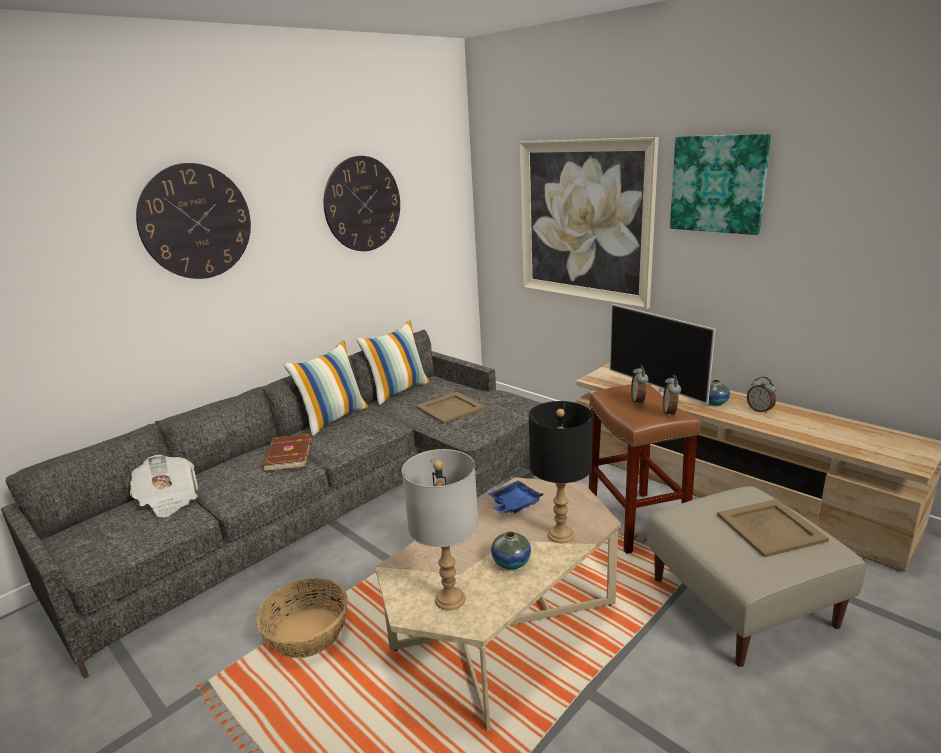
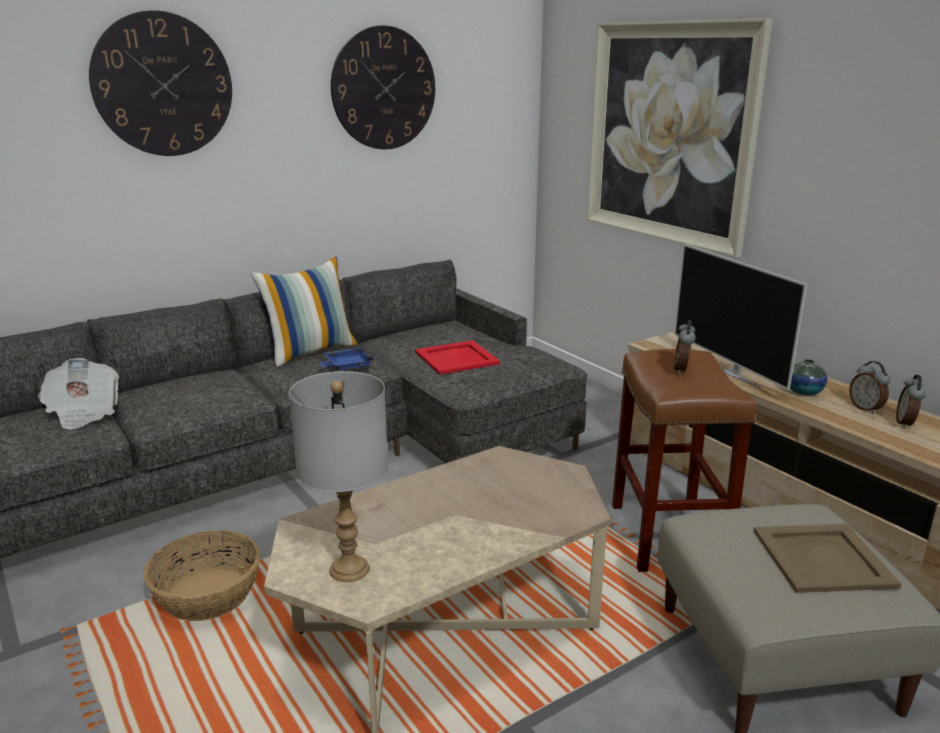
camera: 10 degrees right, 0 degrees up
(287, 455) = (237, 384): brown book -> none
(398, 391) = (403, 331): pillow -> none
(450, 408) = (456, 358): beige tray -> red tray
(511, 562) = (445, 541): vase -> none
(514, 504) = (482, 476): blue tray -> blue tray (346, 366)
(561, 535) = (525, 520): black table lamp -> none
(670, 413) = (717, 387): alarm clock -> alarm clock (906, 423)
(718, 184) = (845, 86): picture -> none

